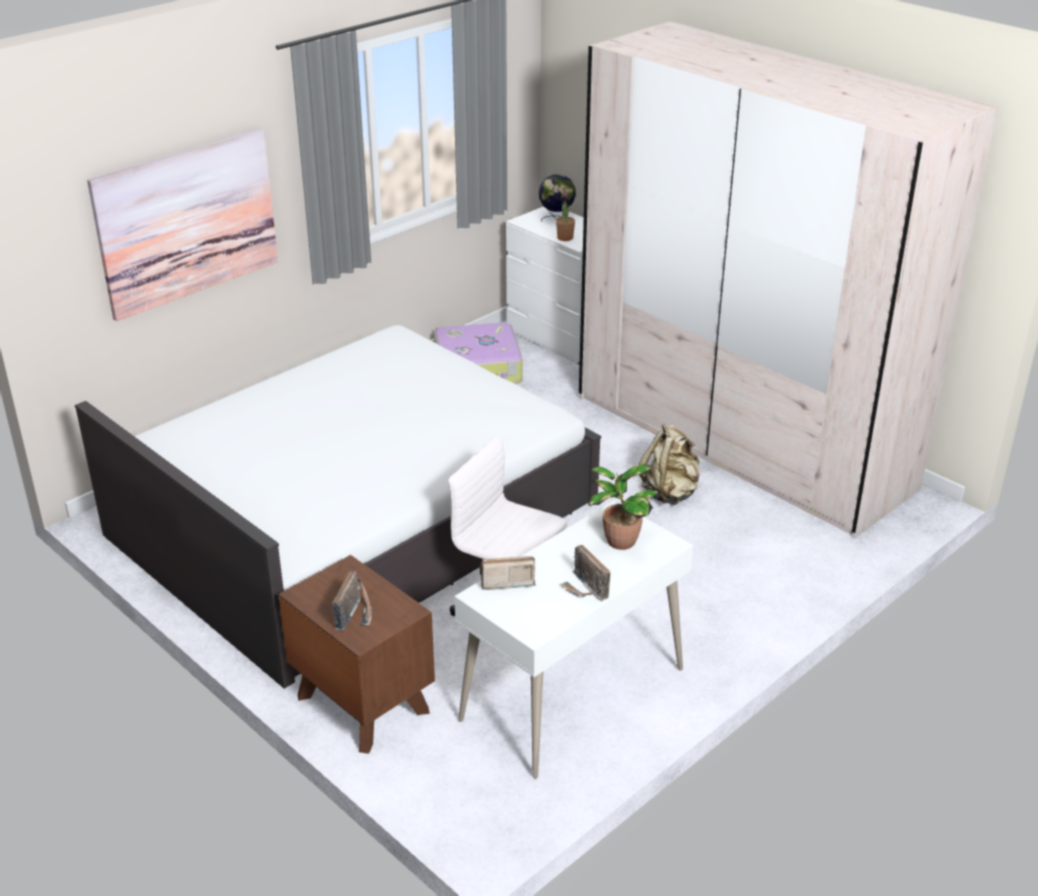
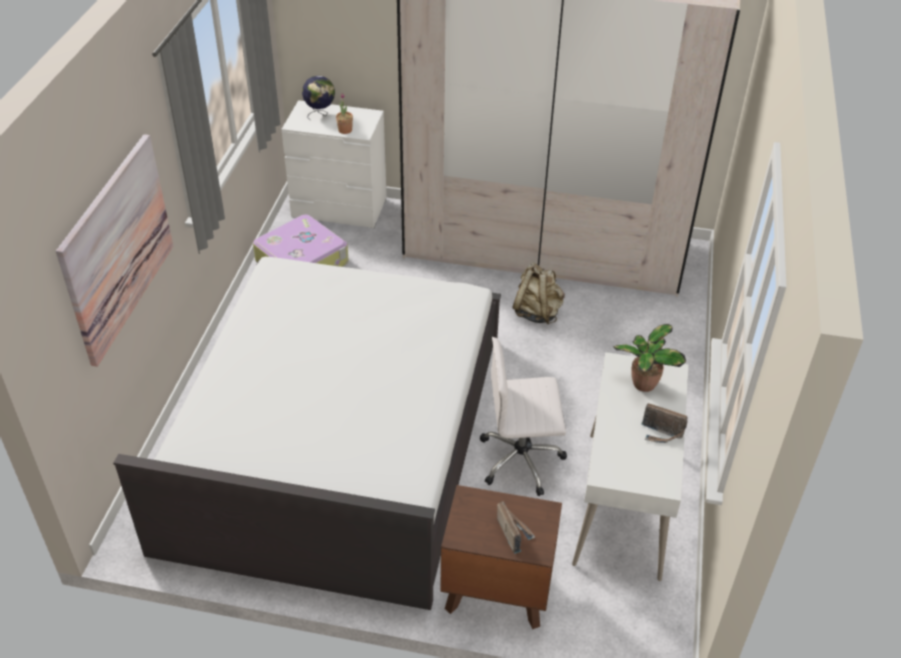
camera: 35 degrees left, 10 degrees up
(505, 581) = (607, 455): radio -> none

